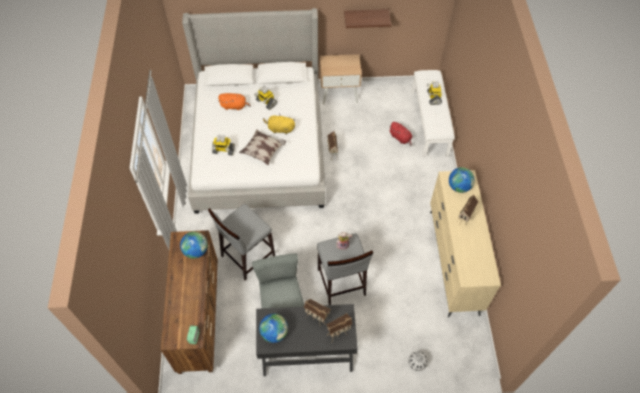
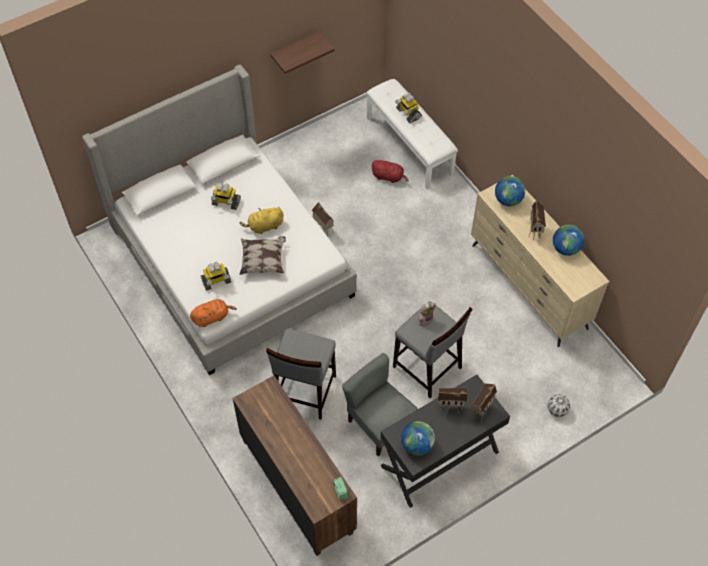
camera: 30 degrees left, 0 degrees up
(196, 251) = (276, 404): globe -> globe (565, 248)
(234, 106) = (191, 224): orange plush toy -> orange plush toy (212, 317)
(339, 93) = (285, 155): beige nightstand -> none

